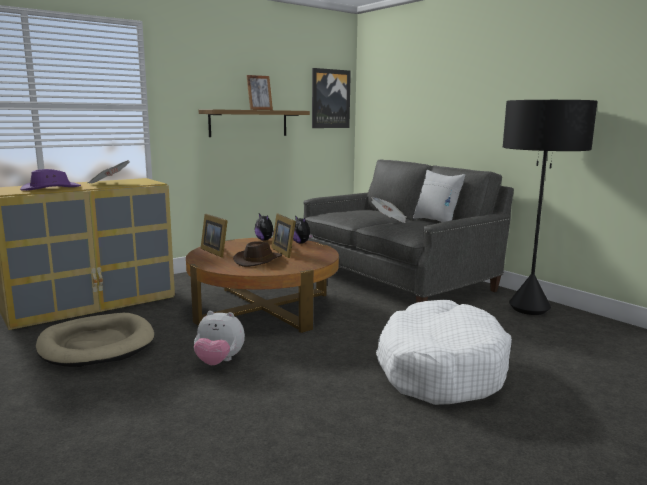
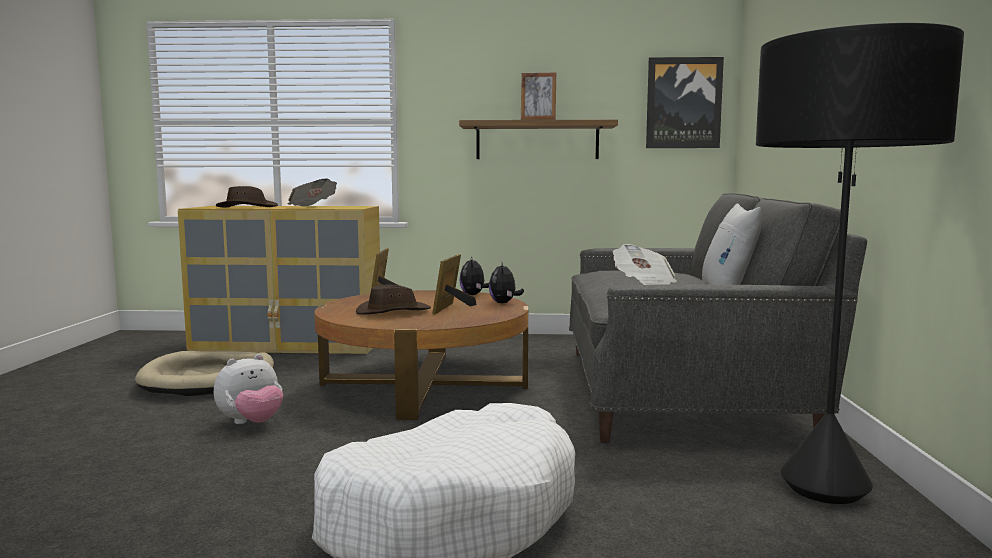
camera: 40 degrees right, 5 degrees down
(51, 188) = (247, 207): purple hat -> brown hat
(219, 362) = (251, 423): plush toy -> plush toy turned 90 degrees counterclockwise

